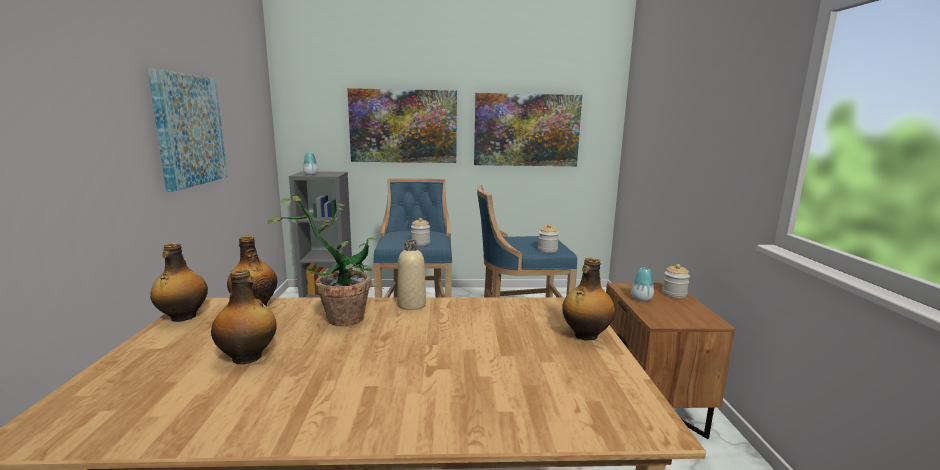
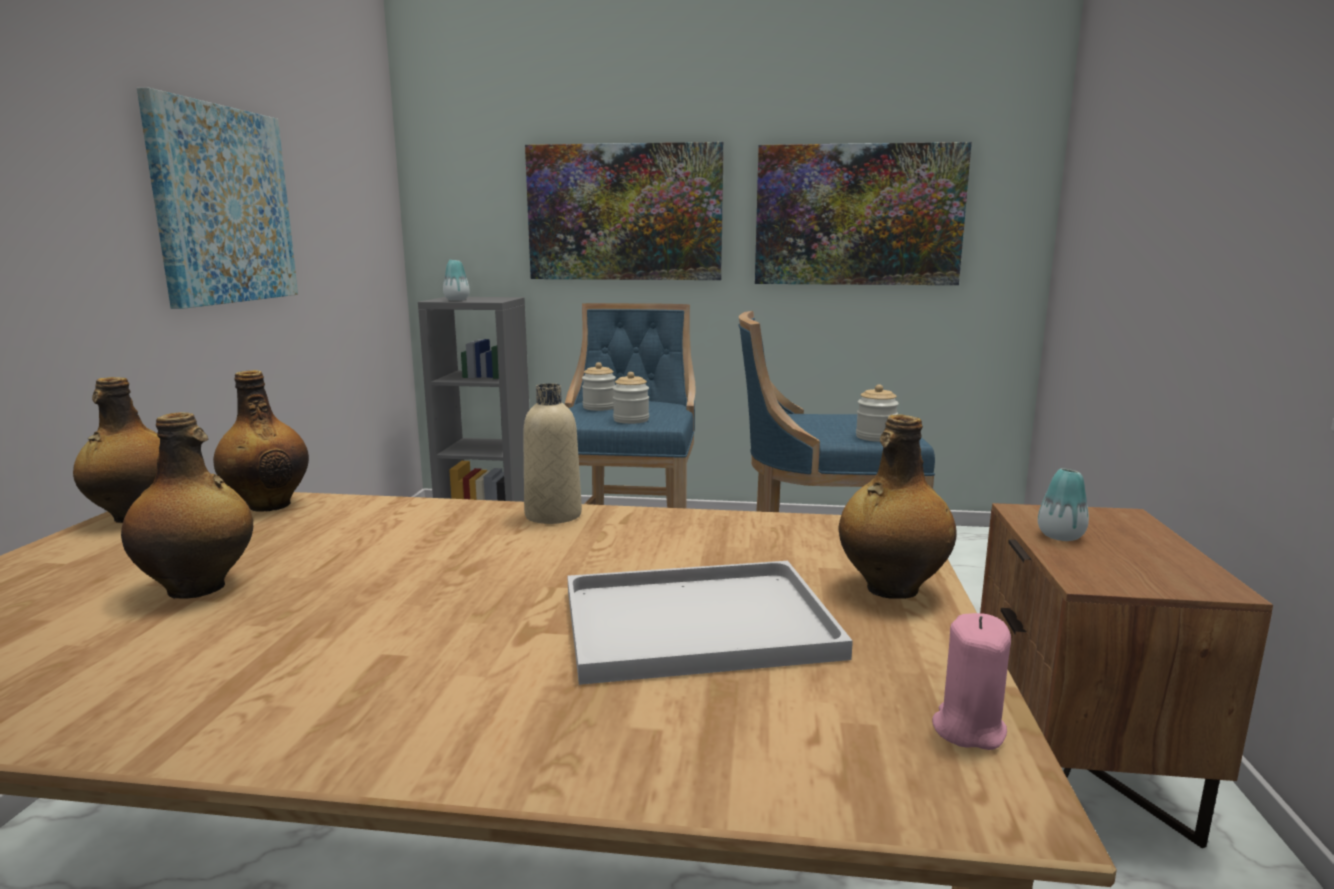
camera: 10 degrees right, 0 degrees up
(341, 315) = (412, 526): potted plant -> none
(508, 357) = (702, 621): none -> white tray
(637, 399) = (968, 728): none -> pink candle
(674, 294) = (1138, 530): jar -> jar (599, 407)

